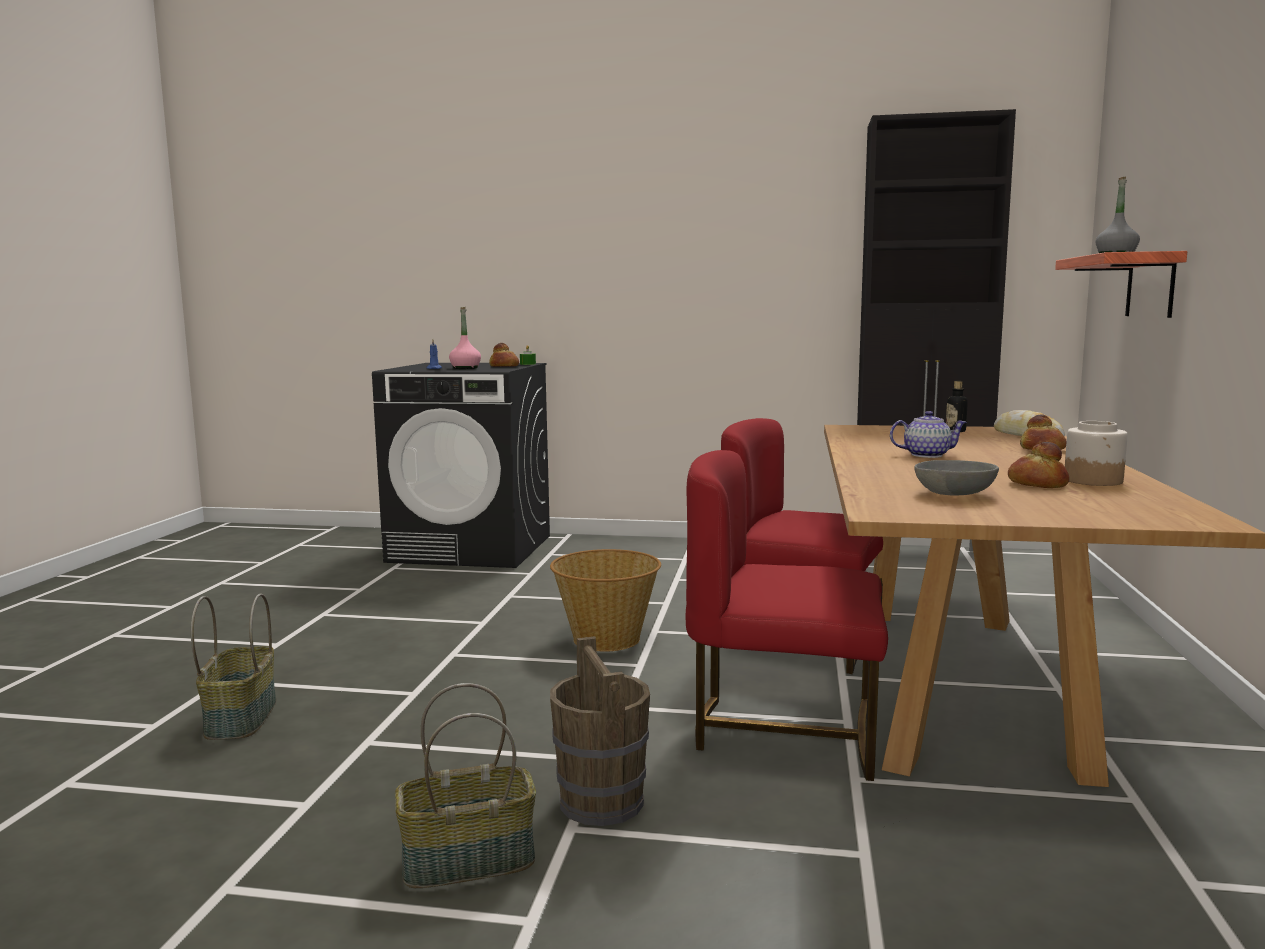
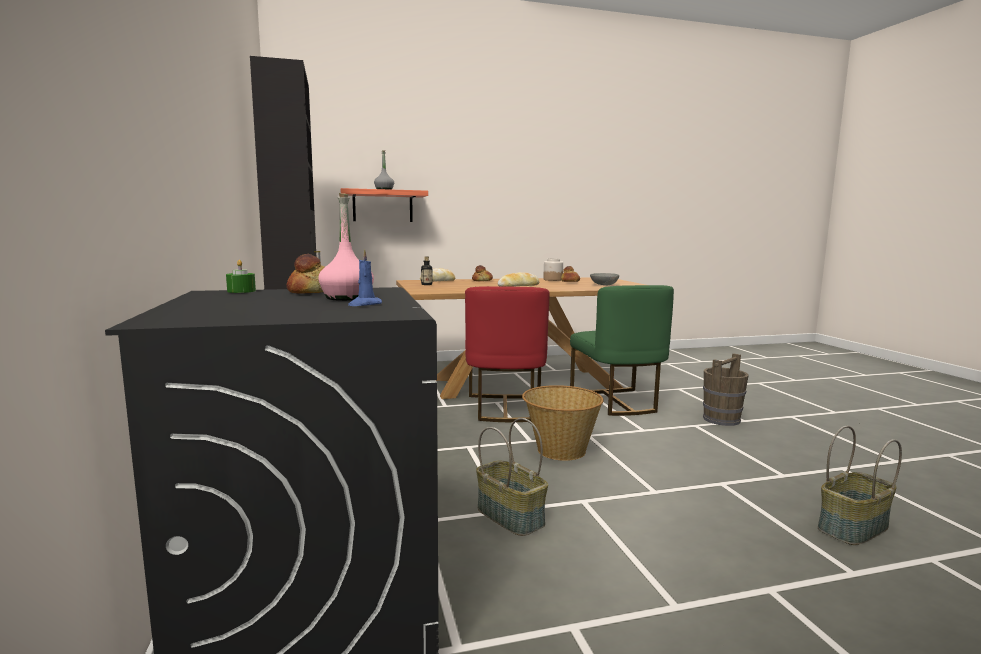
camera: 115 degrees left, 0 degrees up
(467, 862) = (793, 430): basket -> basket (511, 516)
(785, 731) = (616, 402): red chair -> green chair
(926, 455) = (518, 286): teapot -> bread

